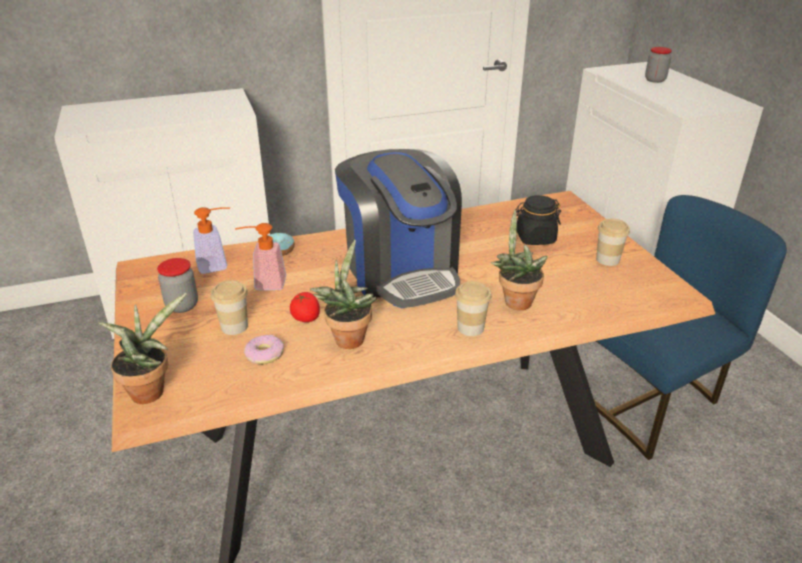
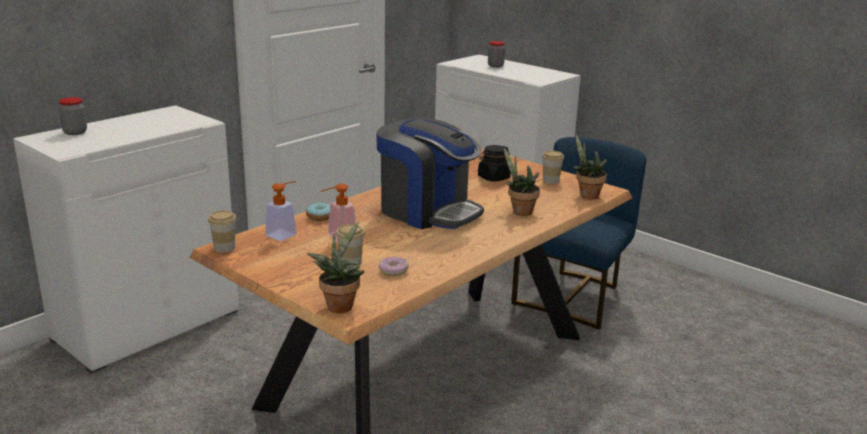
camera: 30 degrees left, 10 degrees down
(182, 305) = (292, 261): jar -> jar (75, 132)
(306, 318) = (395, 248): tomato -> none
(348, 337) = (437, 250): potted plant -> potted plant (586, 195)
(470, 328) = (508, 229): cup -> cup (224, 248)

